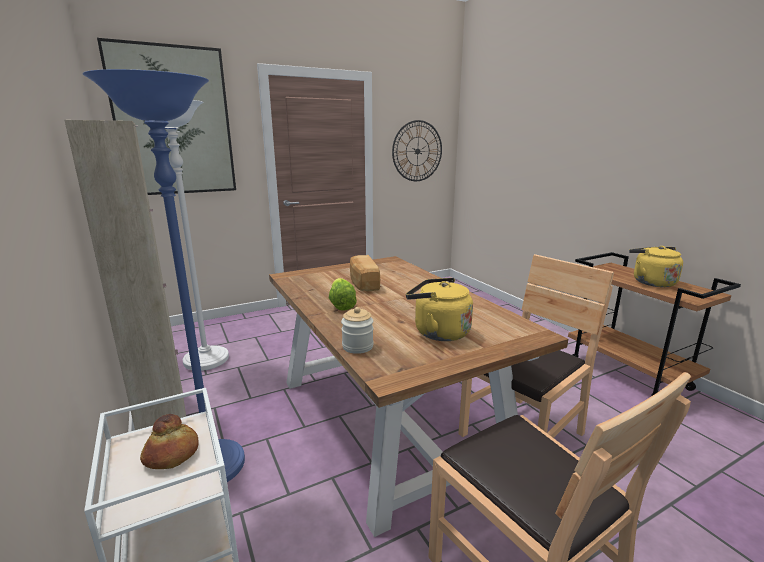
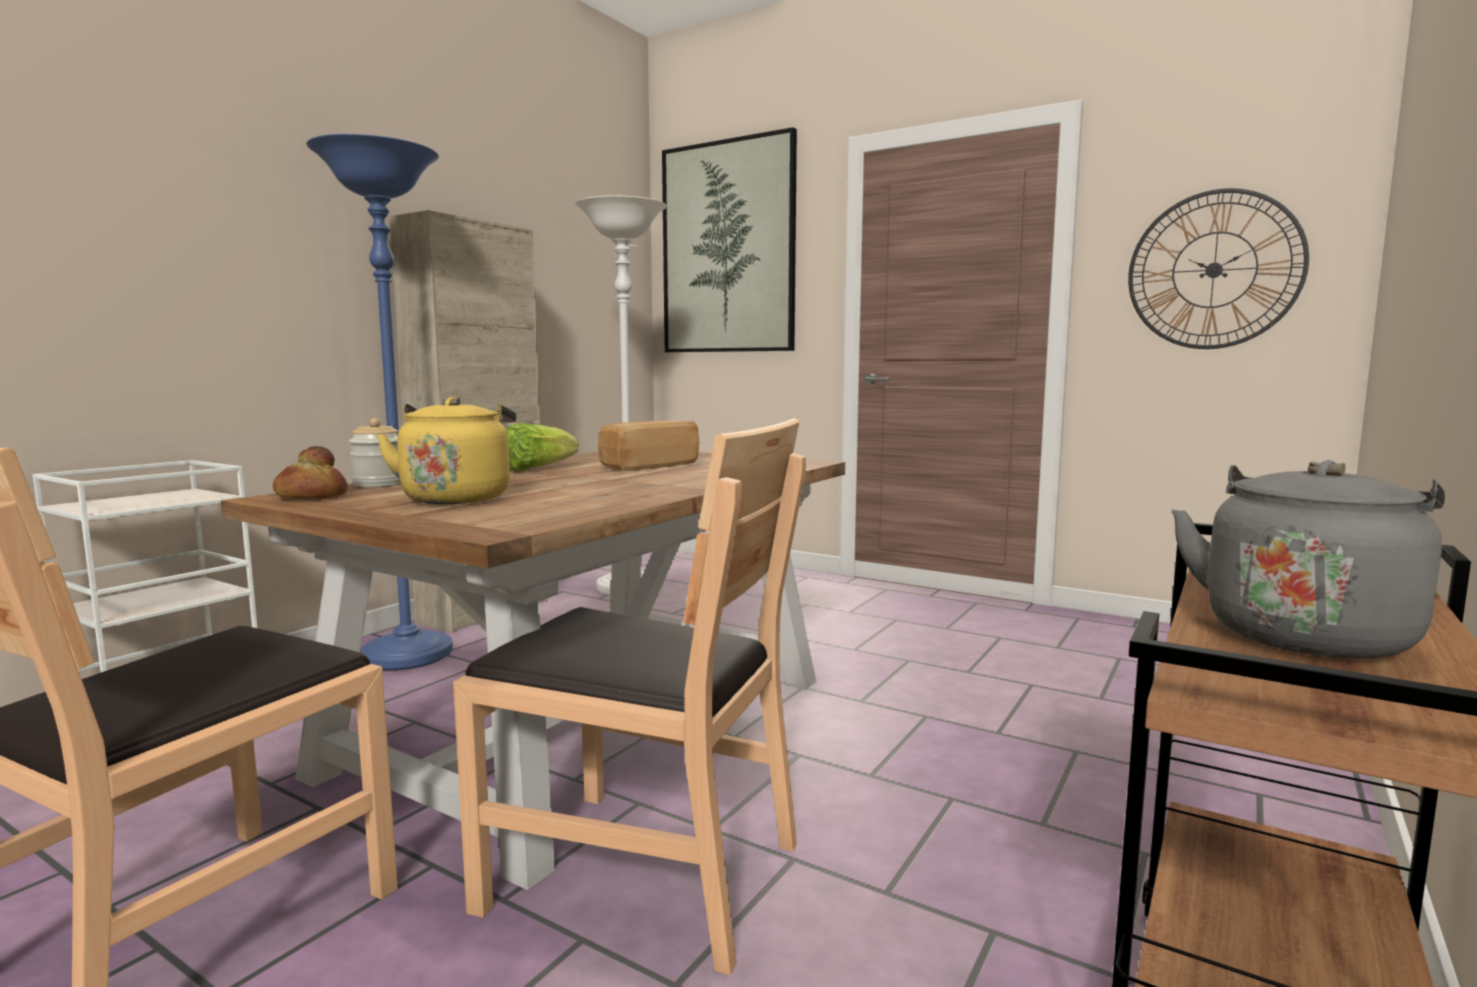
camera: 60 degrees right, 10 degrees down
(171, 455) = (156, 500): bread -> bread (311, 496)
(651, 282) = (1306, 634): yellow kettle -> grey kettle

